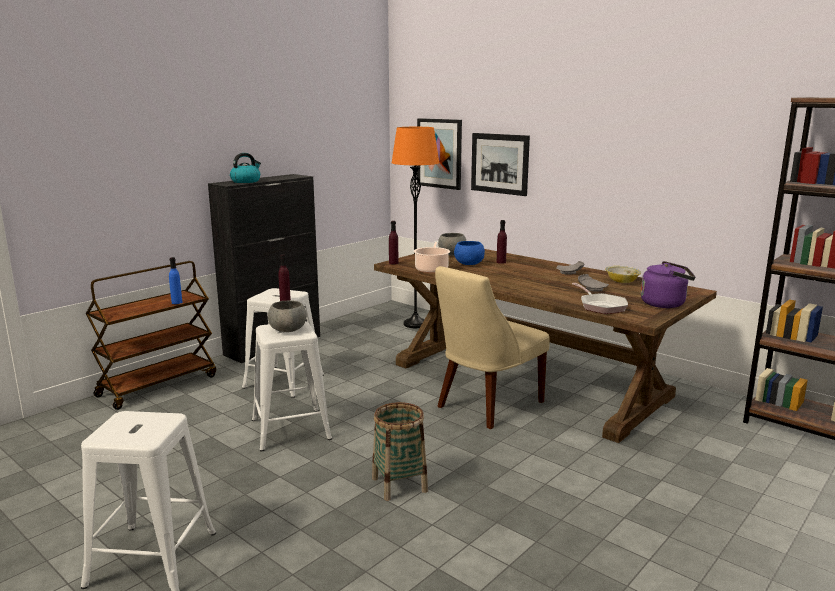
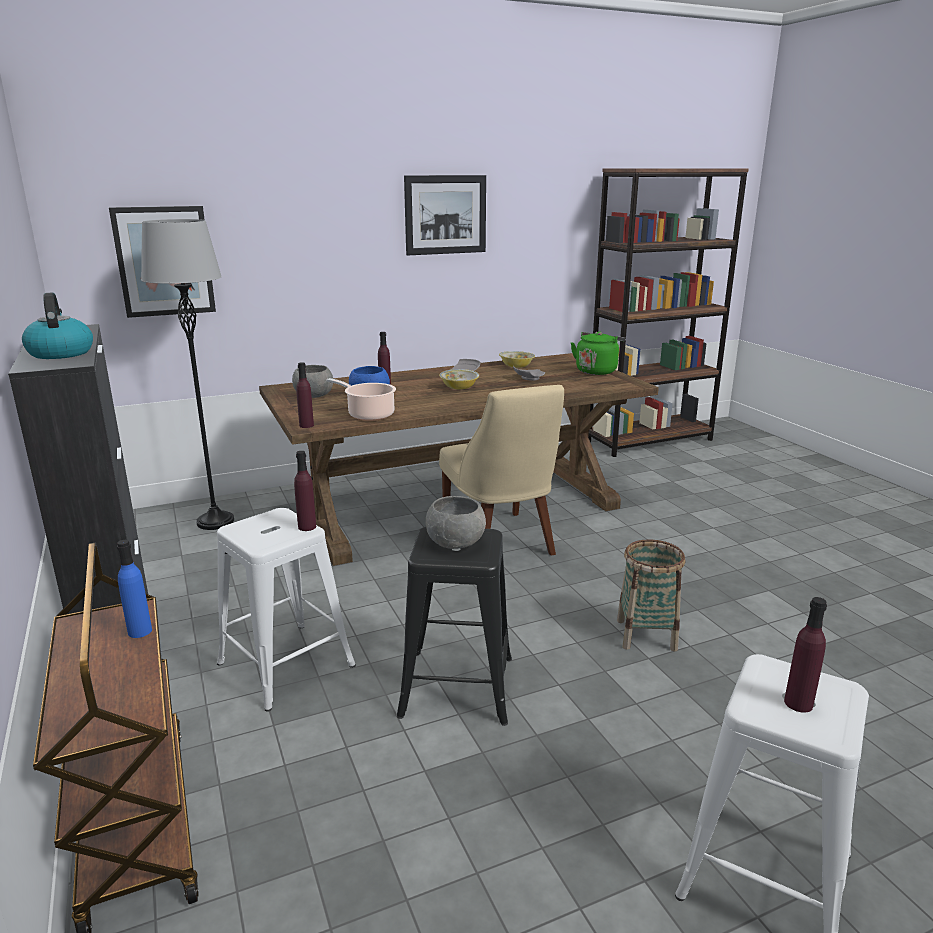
camera: 65 degrees left, 5 degrees up
(131, 428) = (798, 703): none -> purple bottle
(291, 429) = (457, 685): white stool -> black stool
(415, 324) = (215, 522): orange floor lamp -> grey floor lamp
(499, 163) = (279, 264): picture -> picture (445, 215)
(528, 277) = (459, 388): none -> bowl
(600, 306) = (585, 387): frying pan -> none
(665, 304) = (597, 371): purple kettle -> green kettle

